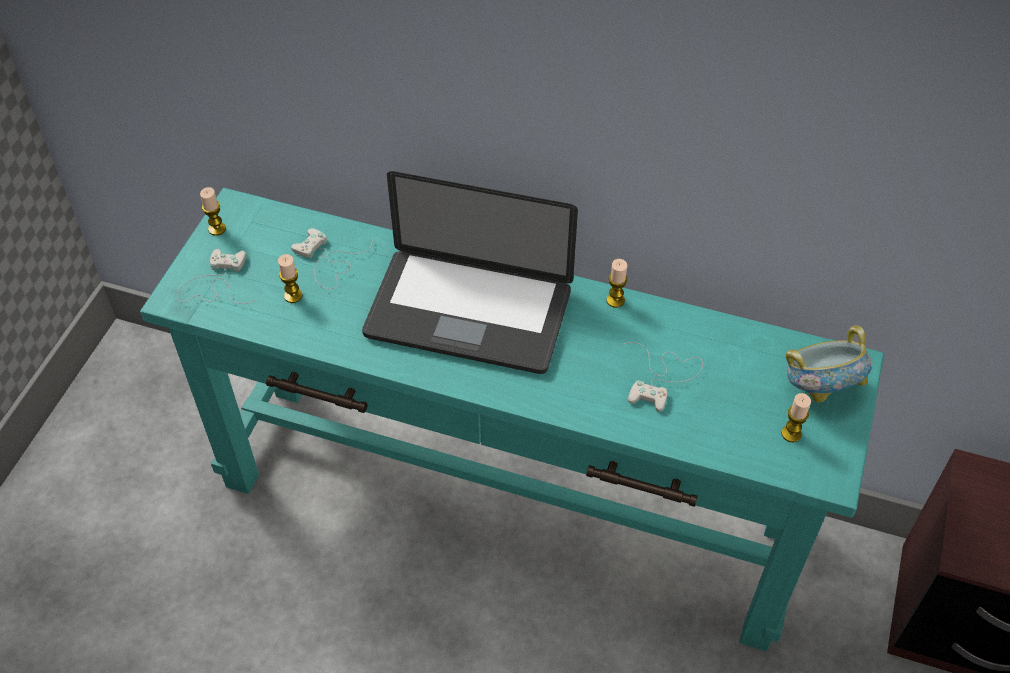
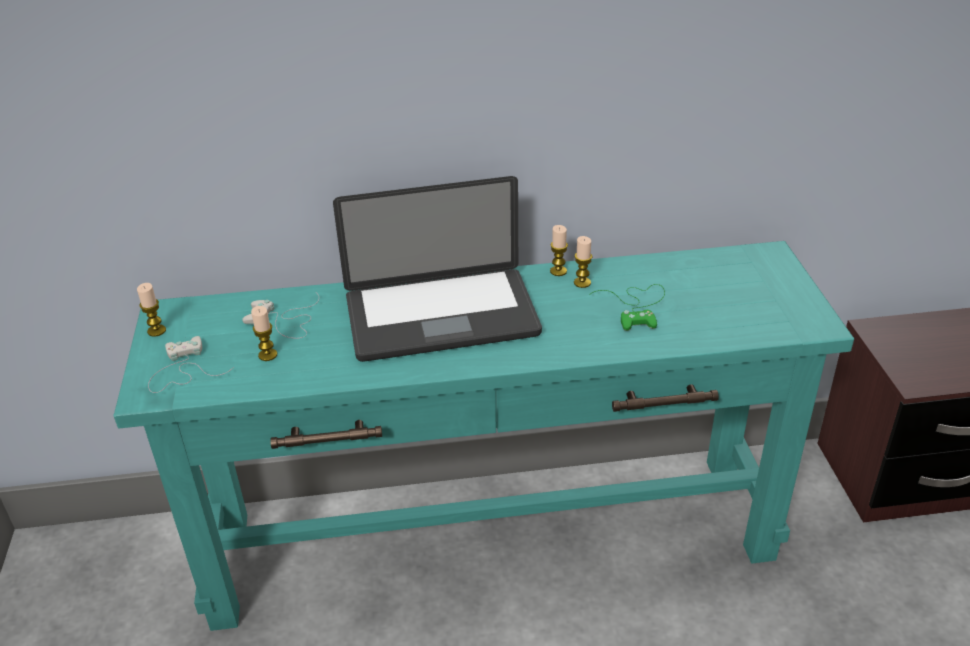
camera: 25 degrees left, 15 degrees down
(662, 377) = (637, 306): white game controller -> green game controller
(791, 434) = (765, 309): candle -> candle (582, 283)
(820, 388) = (761, 274): bowl -> none

